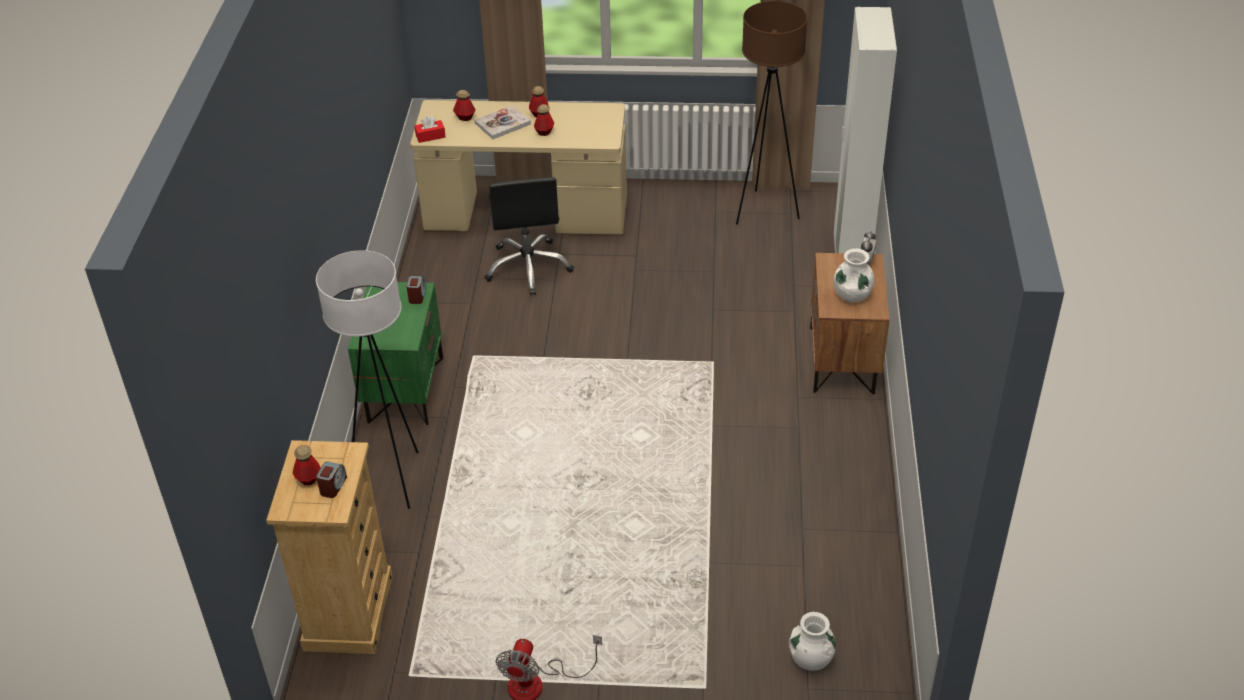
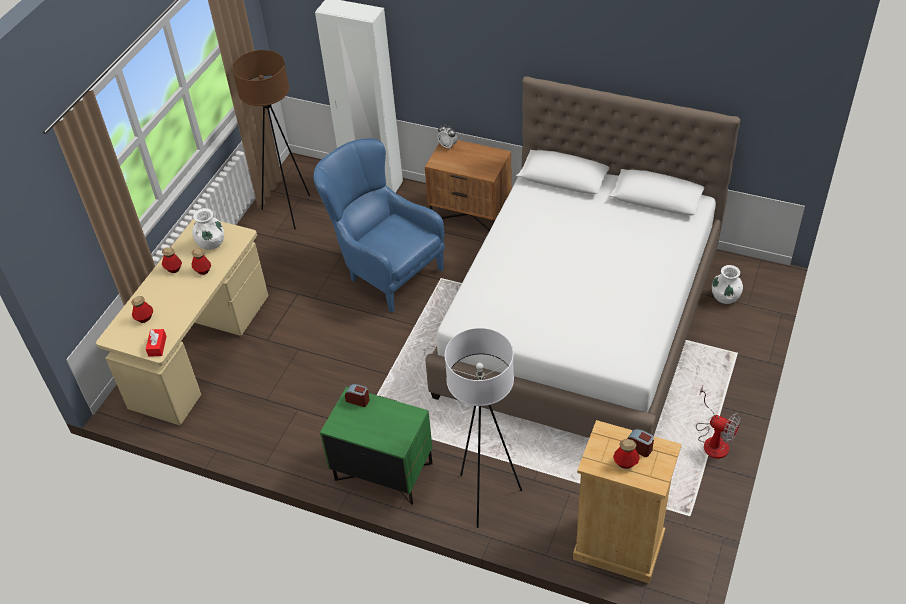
camera: 70 degrees left, 5 degrees up
(502, 124) = (172, 294): book -> none
(528, 267) = (272, 362): black office chair -> none
(694, 508) = (580, 322): none -> white bed
(704, 312) = (385, 270): none -> blue armchair
(852, 295) = (479, 161): white vase -> white vase (211, 243)

